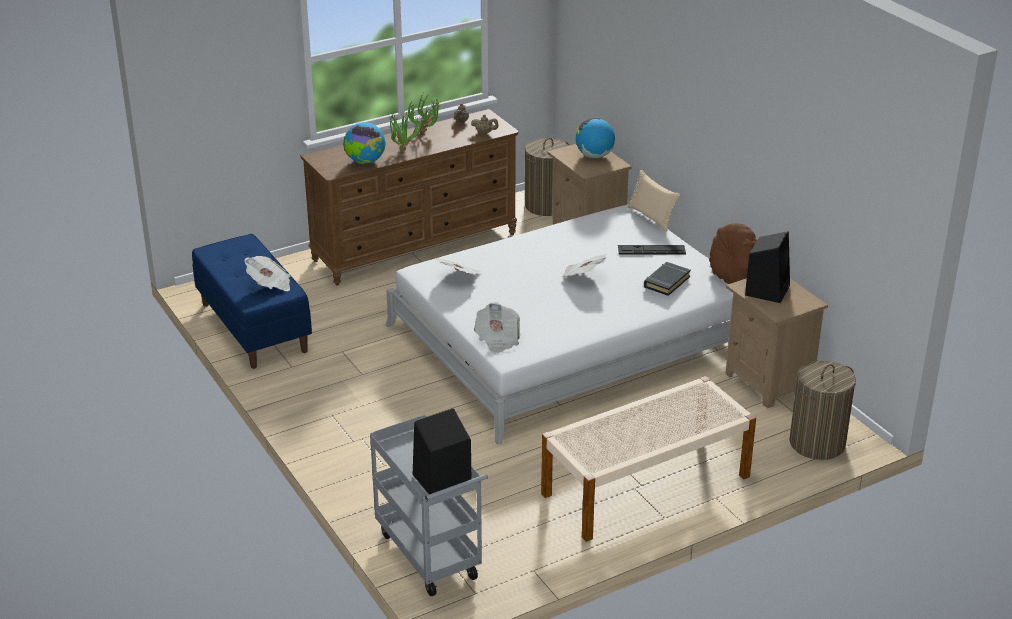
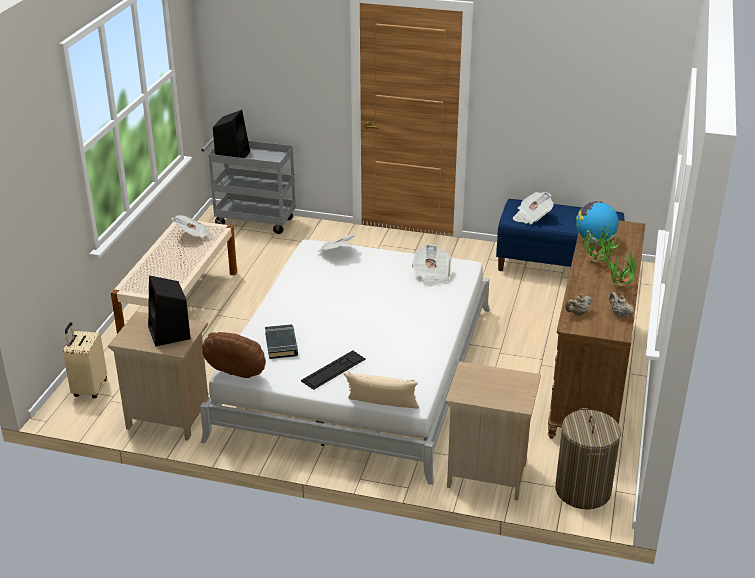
camera: 135 degrees right, 0 degrees up
(583, 276) = (350, 318): newspaper -> newspaper (194, 236)
(594, 156) = (493, 392): globe -> none
(817, 443) = (89, 389): laundry basket -> beige suitcase

